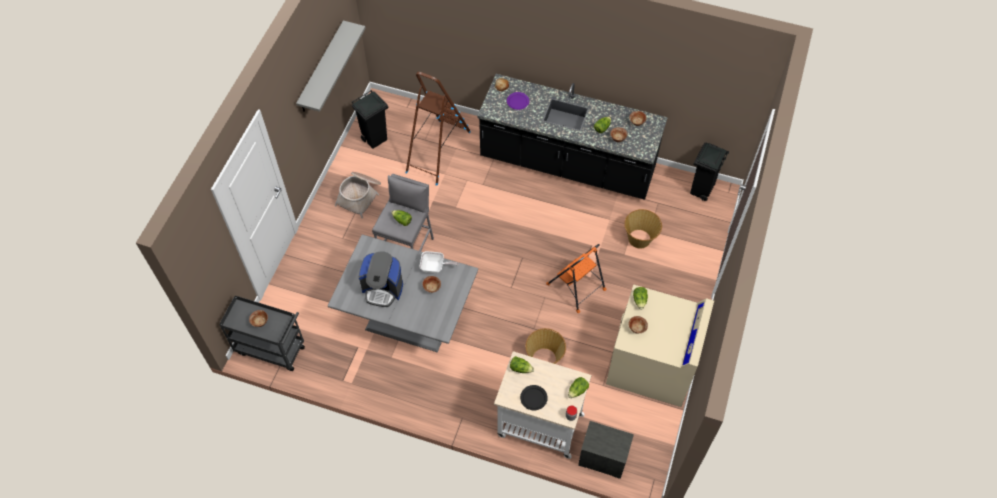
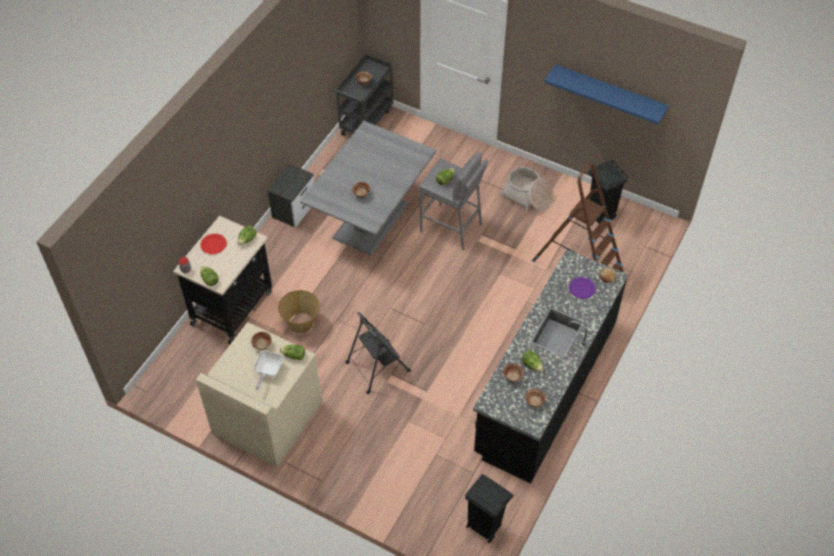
camera: 100 degrees right, 5 degrees down
(321, 68) = (609, 92): grey shelf -> blue shelf
(383, 289) = (370, 159): coffee machine -> none
(435, 267) = (384, 199): frying pan -> frying pan (268, 372)
(534, 398) = (213, 245): black plate -> red plate
(539, 425) = (232, 307): white cart -> black cart
(577, 287) = (376, 367): orange step ladder -> black step ladder
(602, 457) = (183, 352): nightstand -> nightstand (295, 209)
(640, 239) = (426, 441): basket -> none

